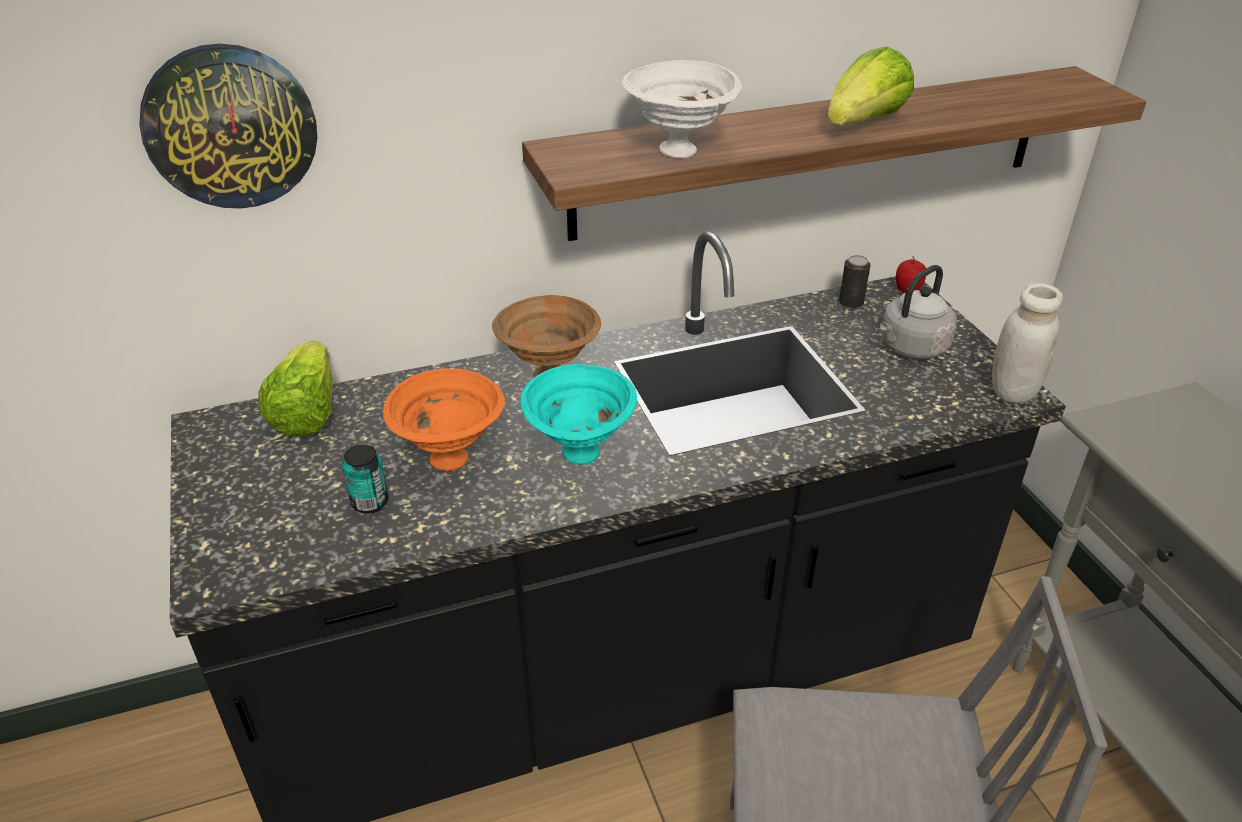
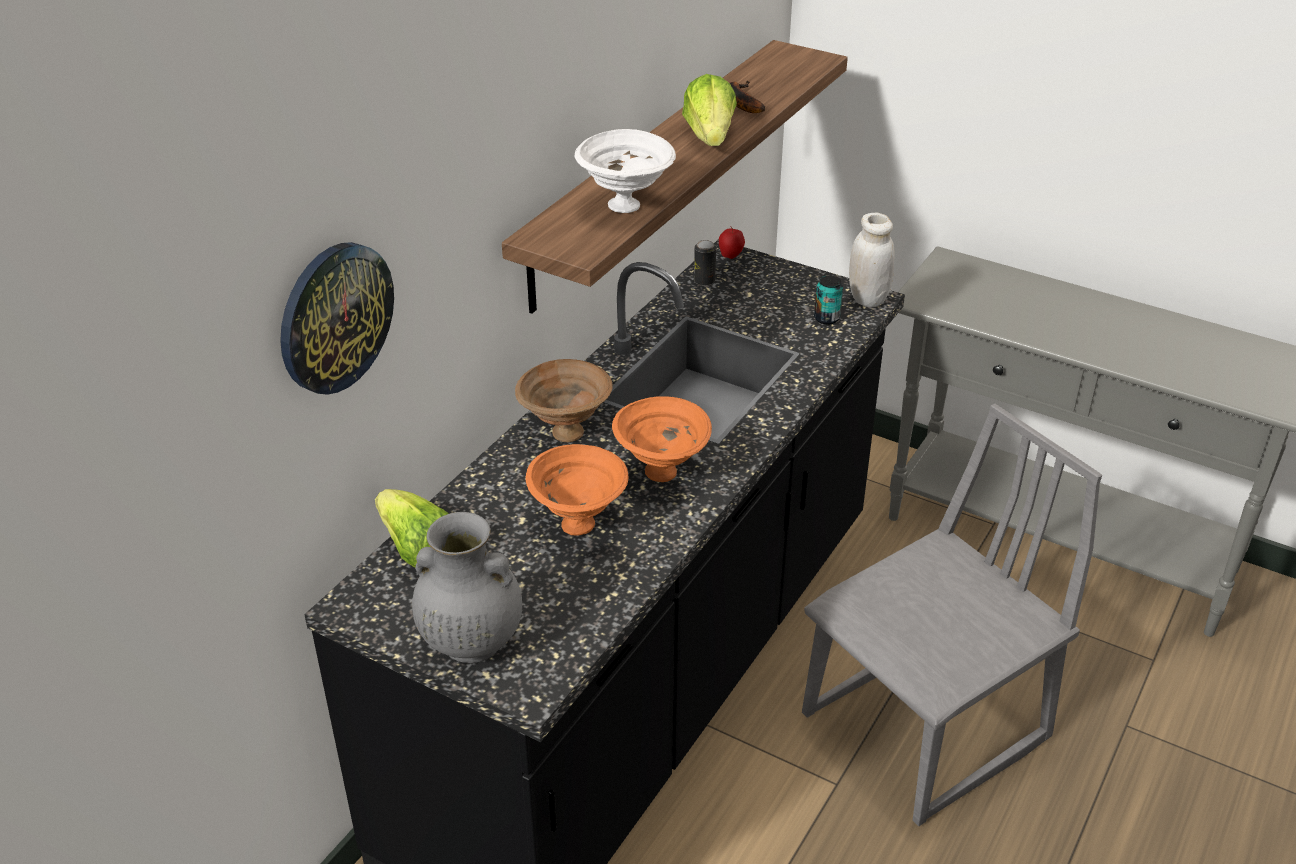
camera: 40 degrees left, 0 degrees up
(233, 509) = (470, 642): none -> grey vase
(370, 502) = (564, 581): can -> can (826, 318)
(581, 455) = (663, 473): turquoise bowl -> orange bowl
(911, 348) = (778, 297): grey kettle -> none
(948, 105) = (740, 102): none -> banana

